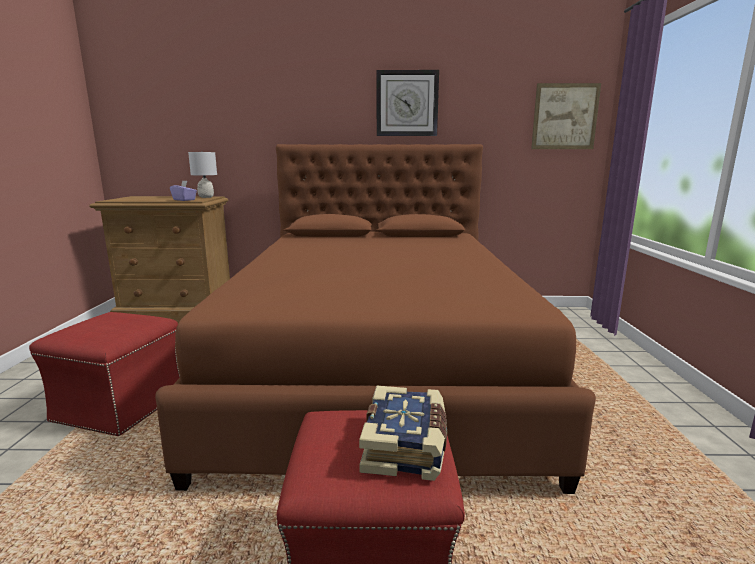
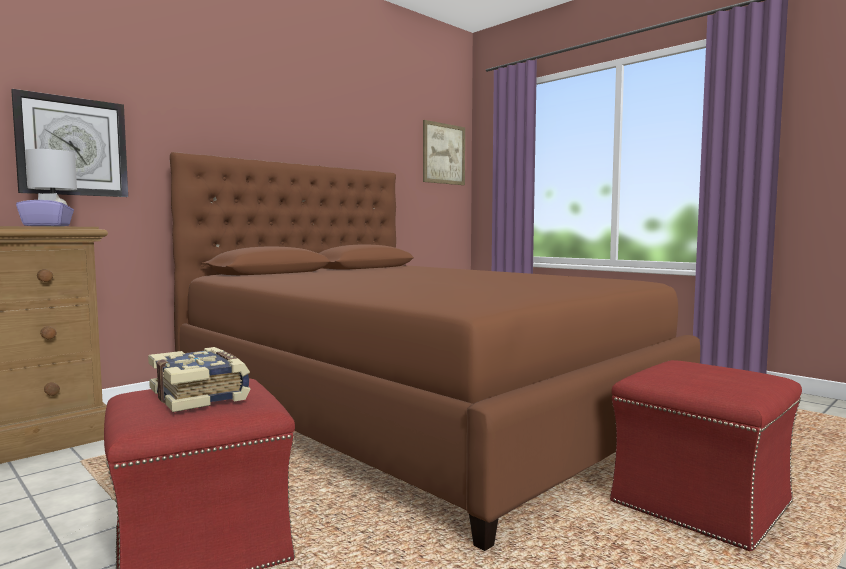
camera: 45 degrees left, 10 degrees down
(406, 446) = (721, 369): book -> book (201, 395)
(407, 103) = (317, 121): wall clock -> wall clock (72, 147)

